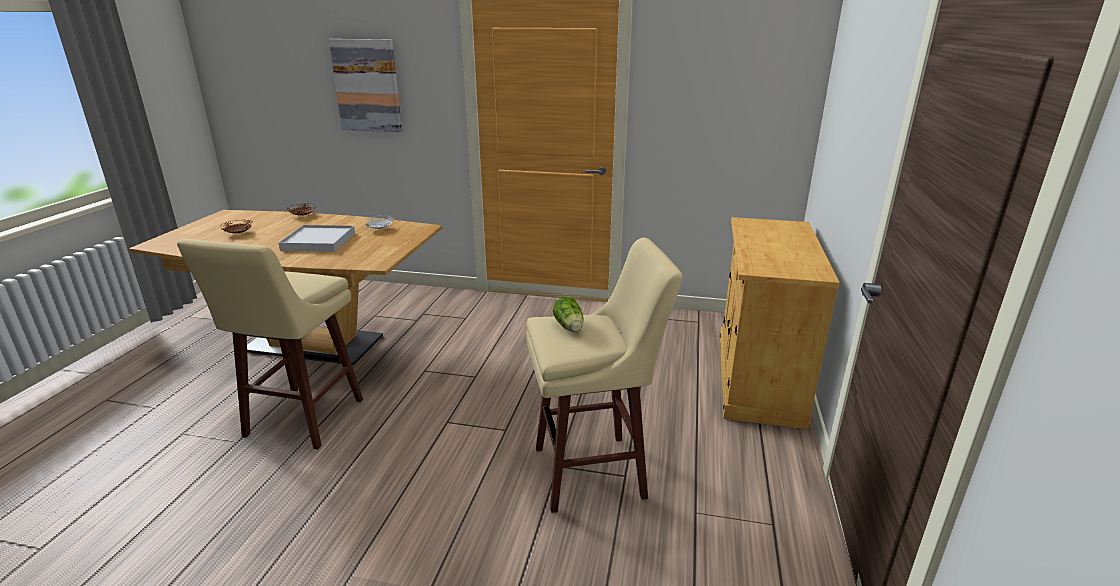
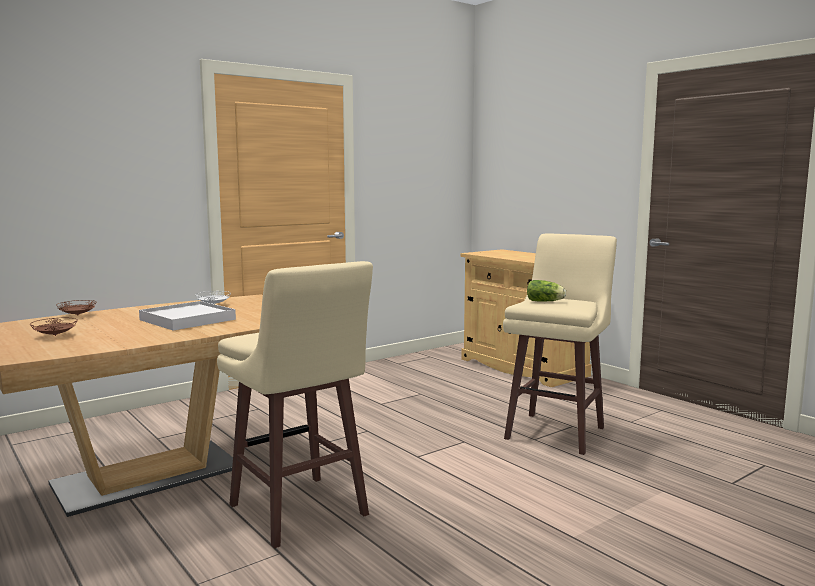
camera: 50 degrees left, 15 degrees down
(367, 86) = (81, 159): picture -> none

